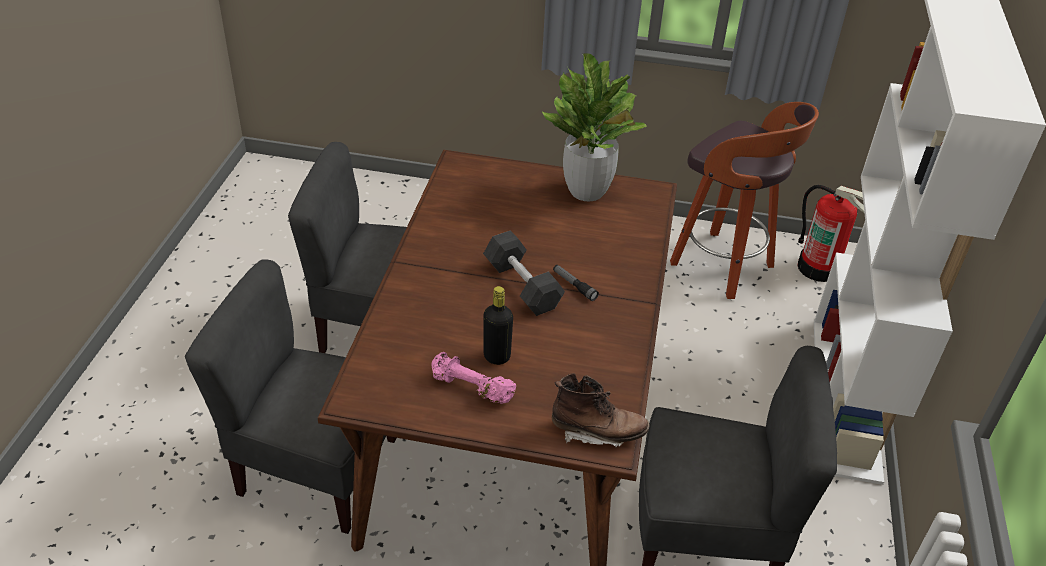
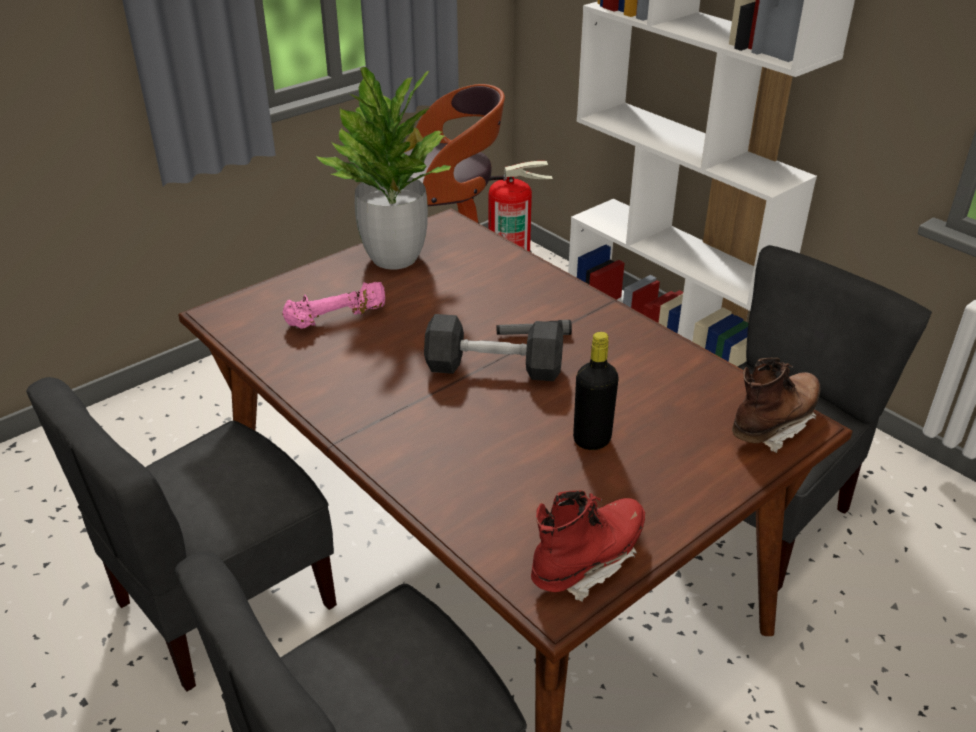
camera: 50 degrees left, 5 degrees down
(392, 399) = (587, 561): none -> red boot
(470, 388) = (626, 485): pink dumbbell -> pink dumbbell (337, 319)

